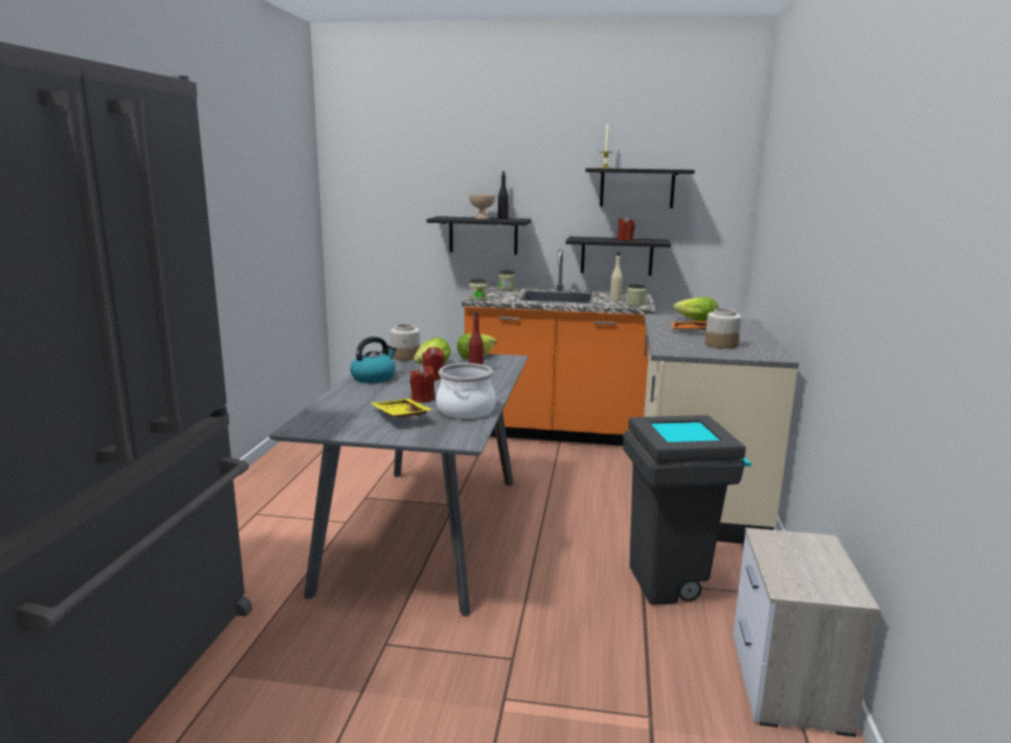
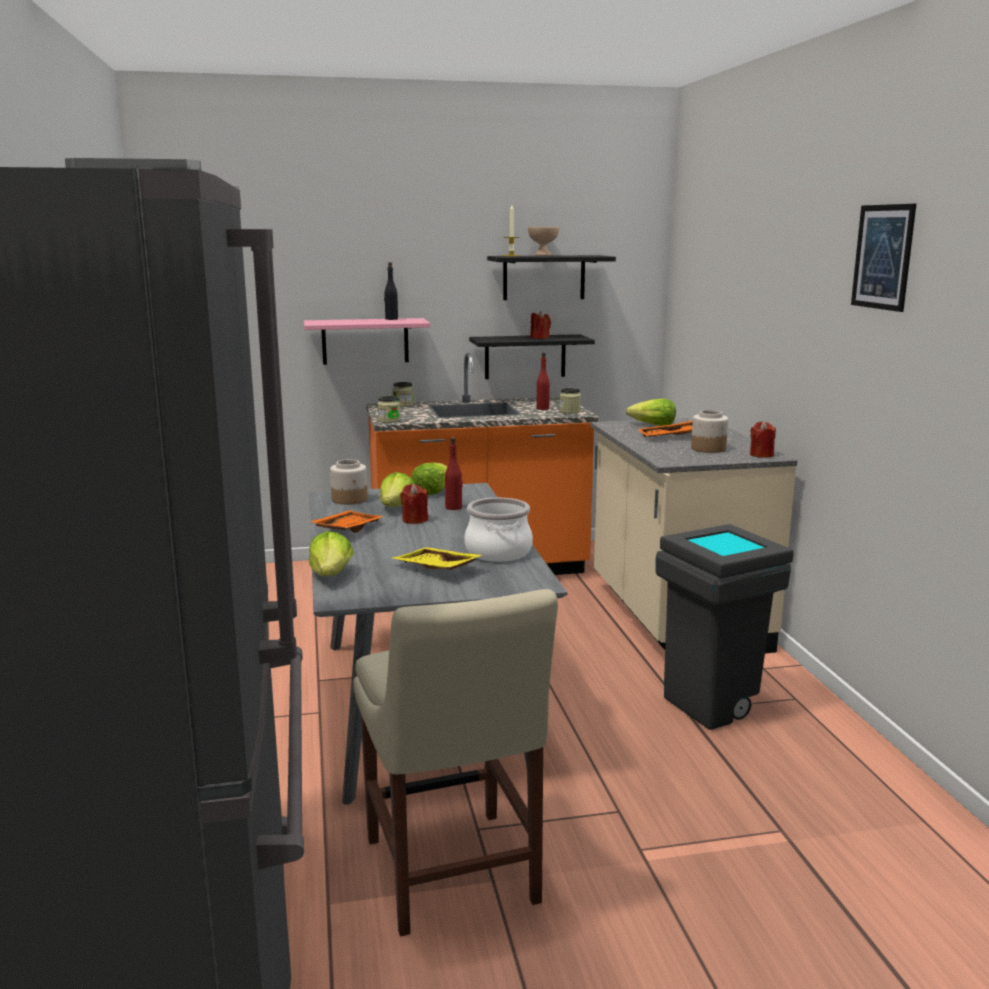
camera: 20 degrees left, 0 degrees up
(317, 410) = (331, 575): none -> lettuce
(334, 679) = (452, 876): none -> beige chair
(374, 378) = (346, 529): kettle -> orange tray
(423, 399) = (435, 546): red candle -> red candle (761, 455)
(481, 218) = (369, 321): beige bowl -> beige bowl (542, 255)
(483, 235) = (365, 341): black shelf -> pink shelf
(615, 300) = (542, 408): beige bottle -> red bottle
(788, 684) = (873, 773): nightstand -> none
(868, 156) = (883, 257): none -> picture

